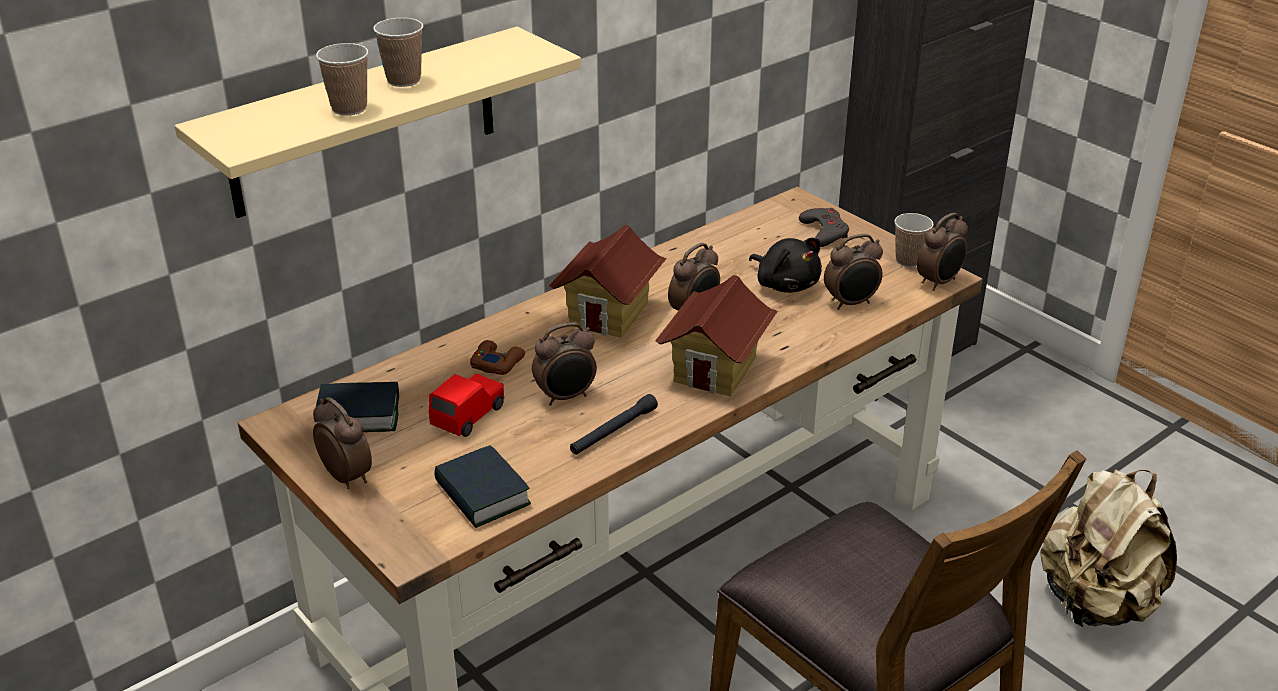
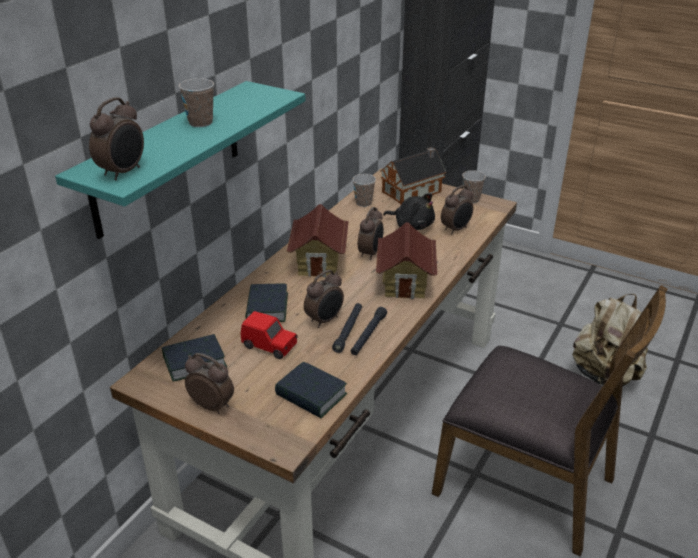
camera: 20 degrees left, 0 degrees up
(349, 108) = (178, 145): cup -> cup (363, 203)
(364, 122) = (168, 158): beige shelf -> turquoise shelf
(468, 416) = (270, 346): red toy car -> red toy car turned 105 degrees clockwise
(497, 363) = (267, 308): brown game controller -> book
(589, 418) = (348, 330): none -> black flashlight
(824, 232) = (414, 191): grey game controller -> toy house
(939, 282) = (496, 208): alarm clock -> alarm clock (123, 172)

